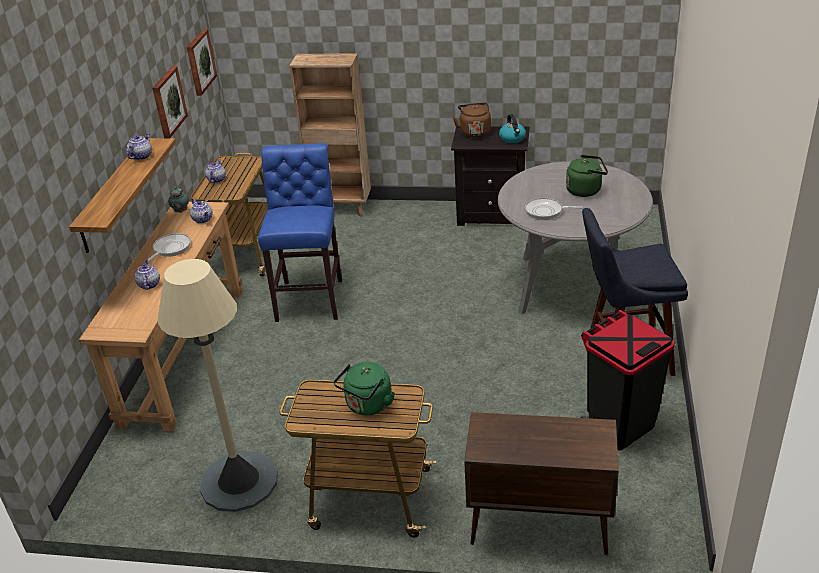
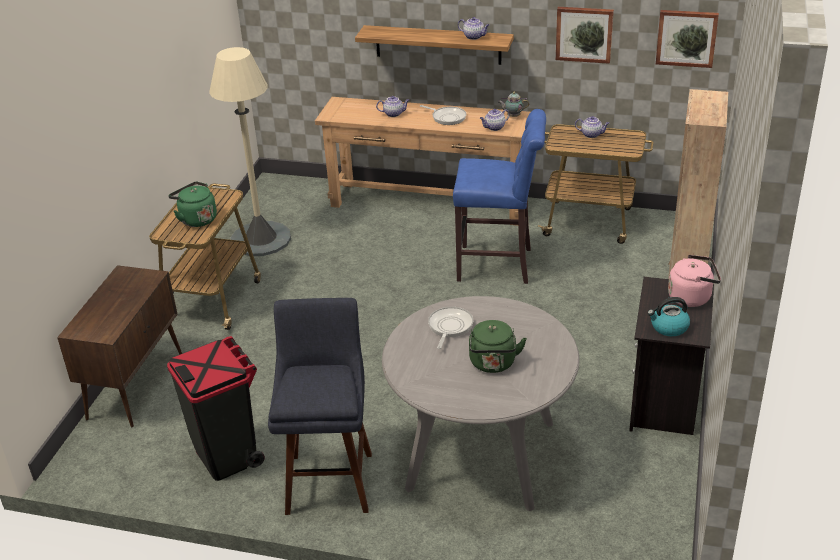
camera: 95 degrees right, 0 degrees up
(474, 132) = (692, 297): brown kettle -> pink kettle

